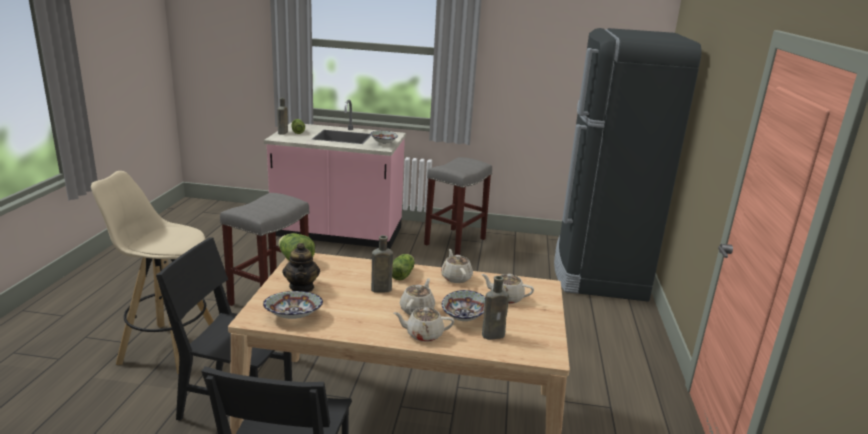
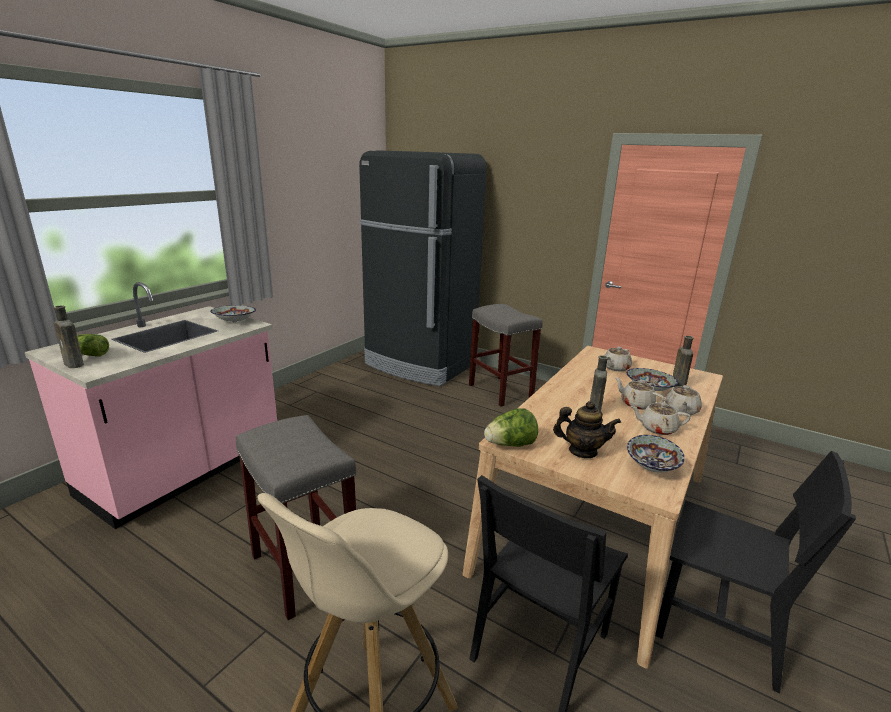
camera: 65 degrees left, 0 degrees up
(403, 274) = (562, 396): lettuce -> none
(455, 242) = (301, 404): grey stool -> grey stool (501, 391)
(456, 277) = (575, 376): beige teapot -> beige teapot (657, 428)

